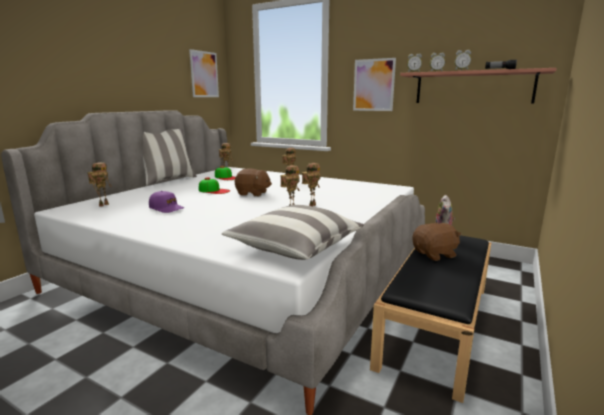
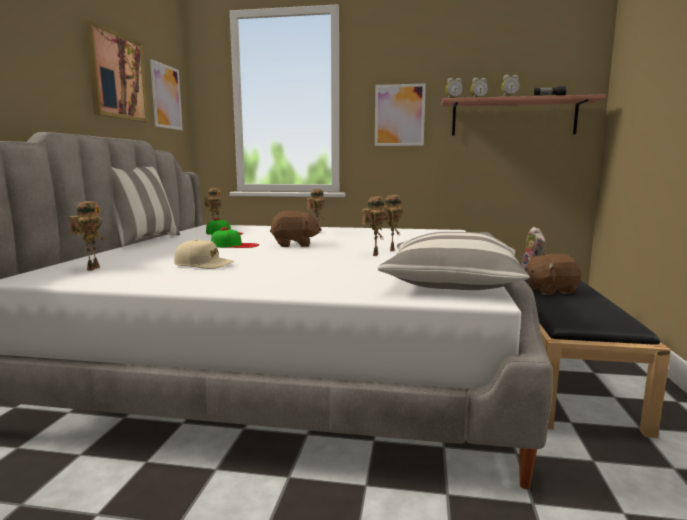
camera: 20 degrees left, 5 degrees down
(158, 66) = (116, 76): none -> picture
(166, 208) = (204, 265): purple cap -> beige cap
(435, 254) = (549, 290): brown plush toy -> brown plush toy turned 150 degrees counterclockwise

